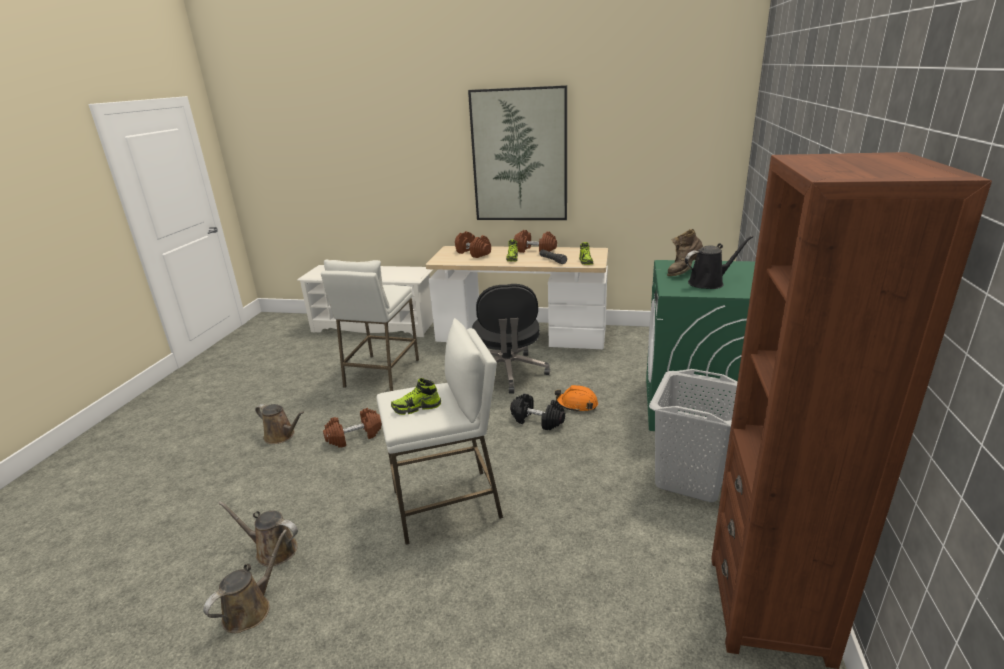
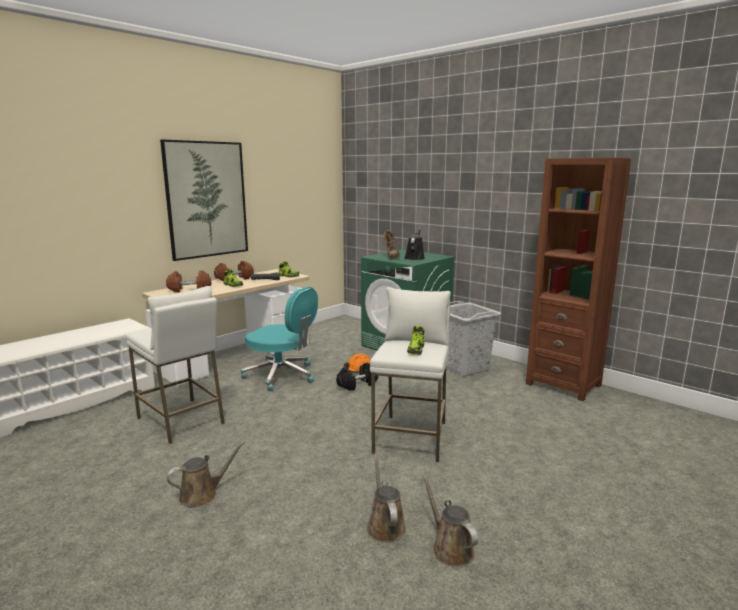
camera: 60 degrees left, 10 degrees down
(273, 550) = (385, 525): brown watering can -> brown watering can turned 120 degrees clockwise
(354, 437) = (269, 455): brown dumbbell -> none
(508, 373) = (282, 376): black office chair -> turquoise office chair

